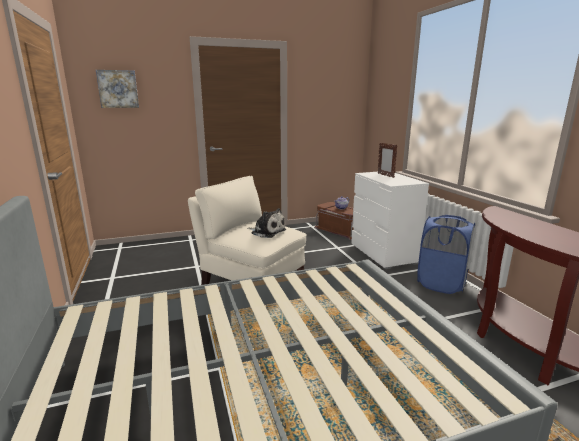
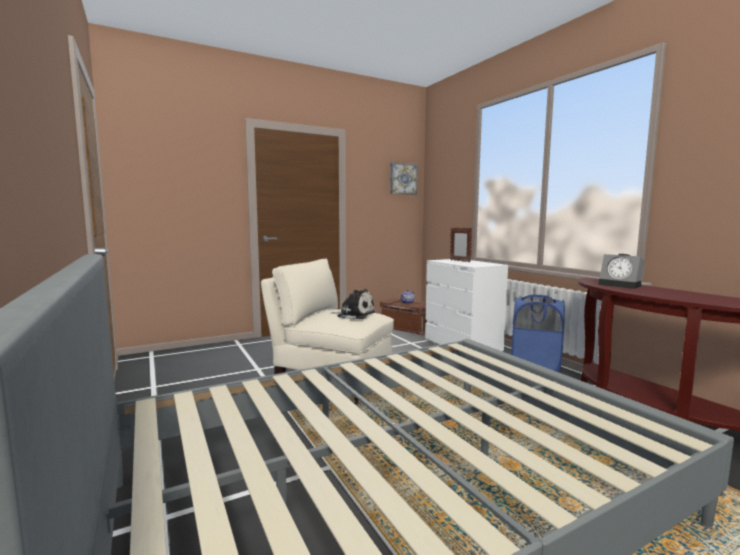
camera: 10 degrees left, 10 degrees down
(118, 89) = (161, 169): picture -> picture (402, 179)
(520, 221) = (621, 285): none -> alarm clock

